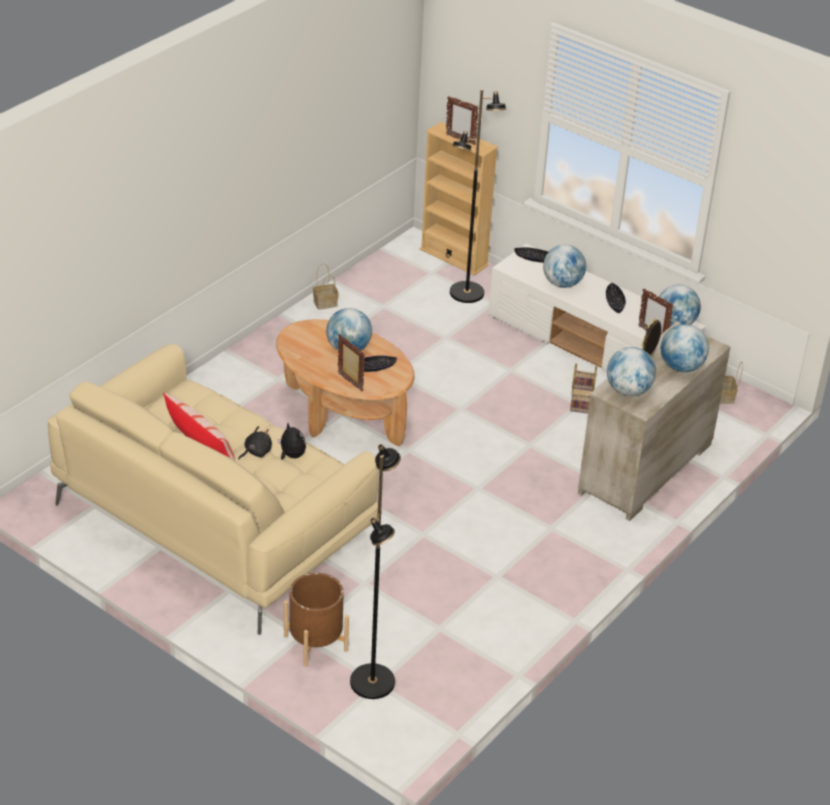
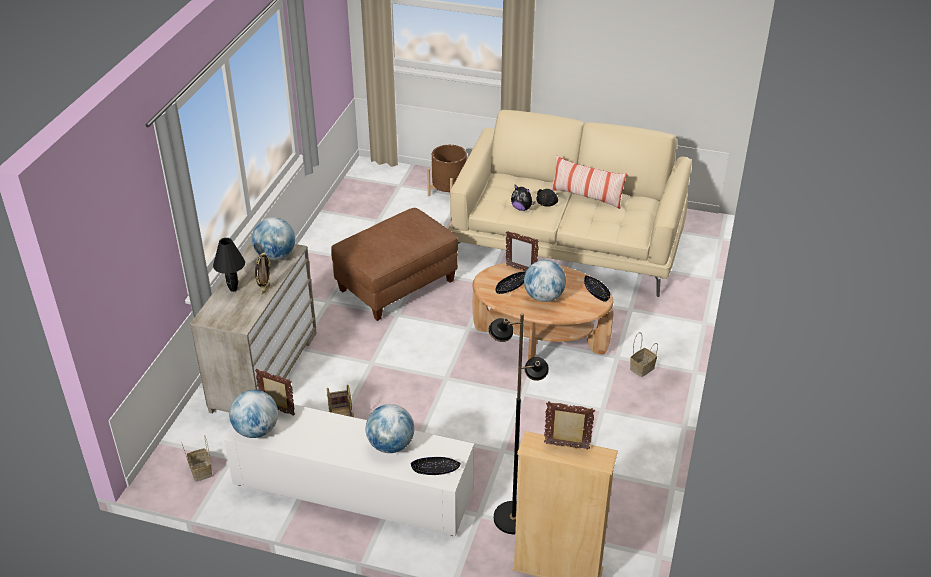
camera: 160 degrees right, 0 degrees up
(326, 303) = (642, 452): basket -> basket (642, 369)
(373, 682) = (402, 185): black floor lamp -> none
(462, 522) = (396, 287): none -> brown ottoman
(614, 303) = (327, 437): black bowl -> black bowl (596, 292)
(681, 367) = (233, 289): globe -> black table lamp

